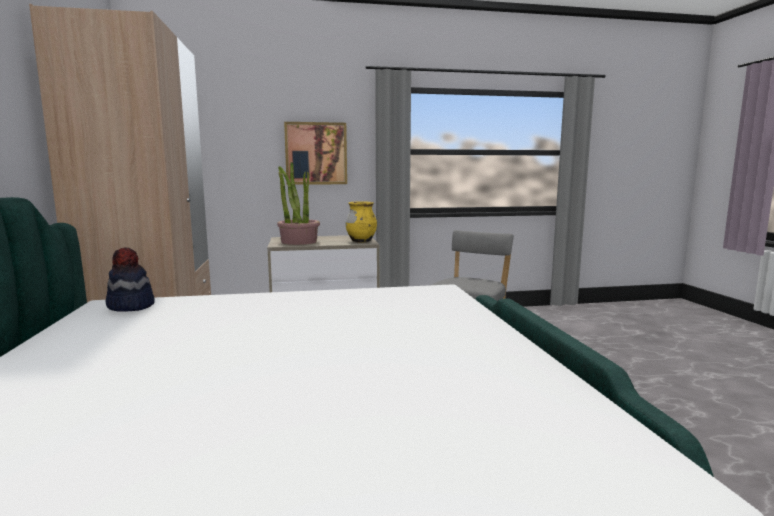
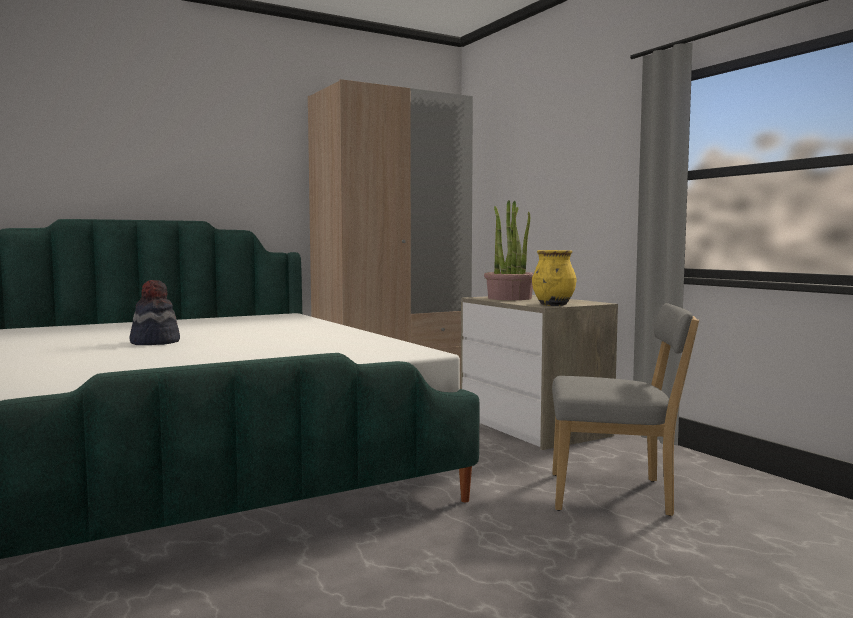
camera: 70 degrees right, 5 degrees down
(130, 306) = (284, 317): hat -> hat (154, 342)
(316, 153) = (590, 188): picture -> none

